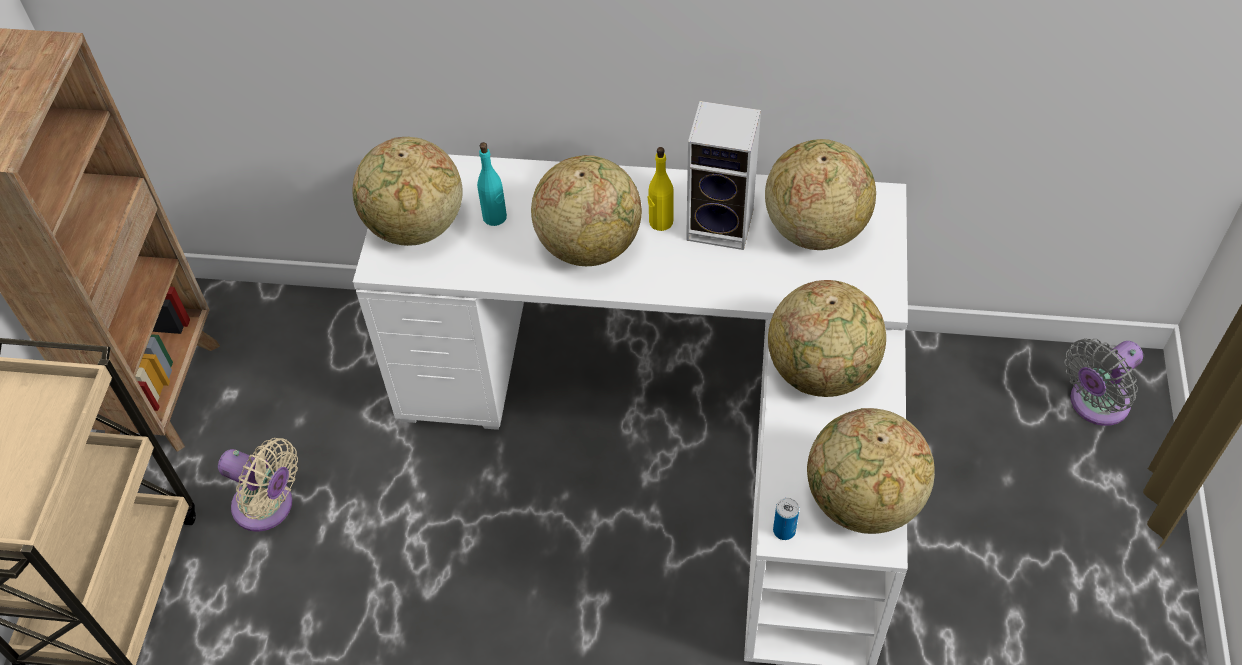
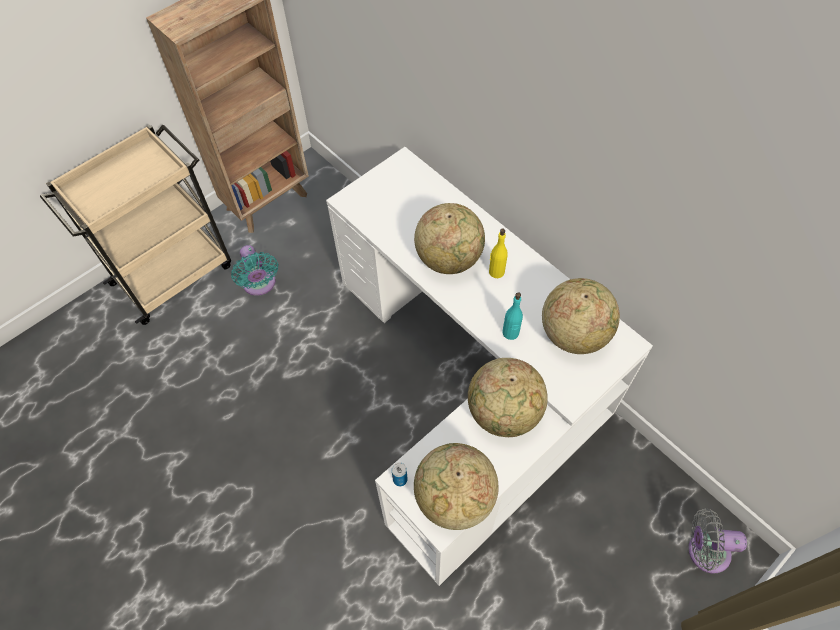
camera: 40 degrees right, 5 degrees up
(268, 507) = (260, 284): beige fan -> turquoise fan
(415, 226) = (378, 192): globe -> none
(495, 217) = (419, 213): turquoise bottle -> turquoise bottle (510, 333)
(723, 224) = (527, 296): speaker -> none

